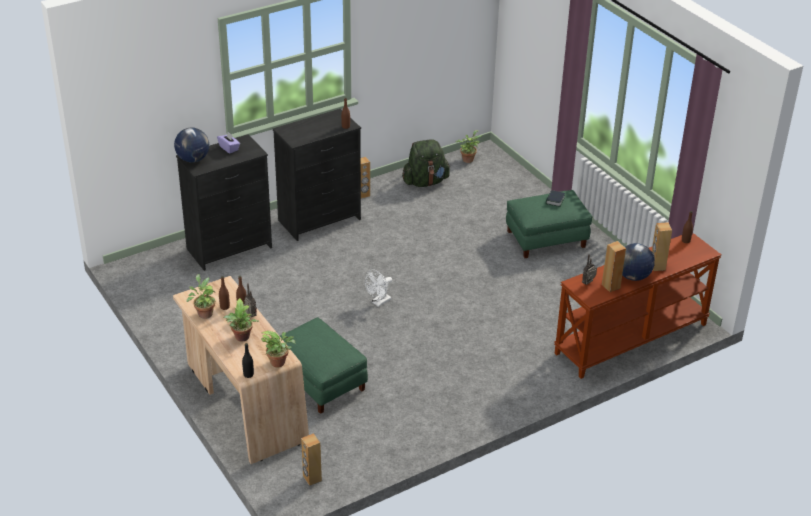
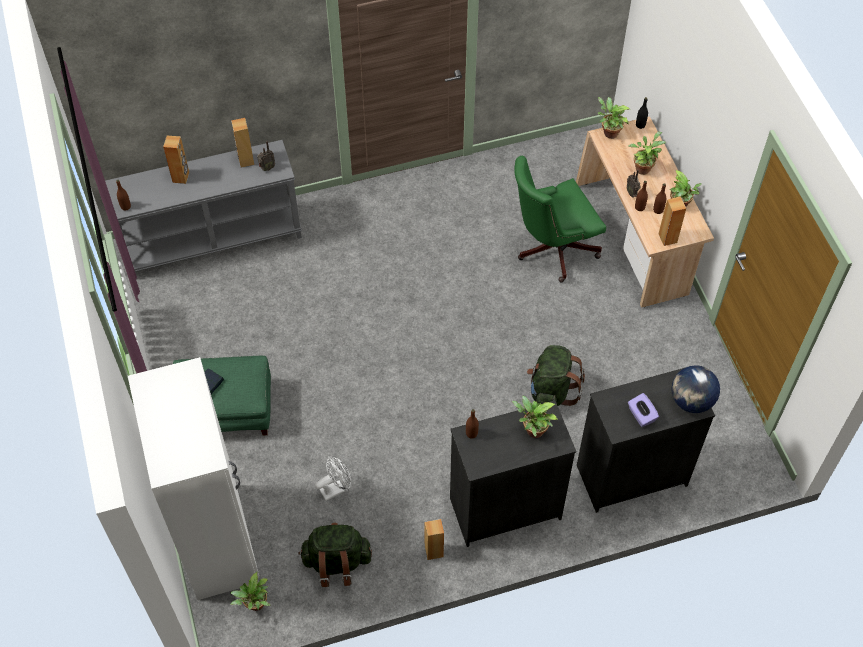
camera: 165 degrees left, 20 degrees up
(300, 285) = (551, 391): none -> green backpack
(304, 132) = (532, 431): none -> potted plant
(312, 478) = (579, 148): brown speaker -> brown speaker (668, 238)
(321, 381) = (551, 249): green ottoman -> green office chair
(379, 302) = (464, 345): white fan -> white fan (336, 489)
(509, 181) = (217, 539): none -> white wardrobe
(631, 339) = (212, 239): brown console table -> grey console table
(633, 276) = (215, 169): globe -> none

